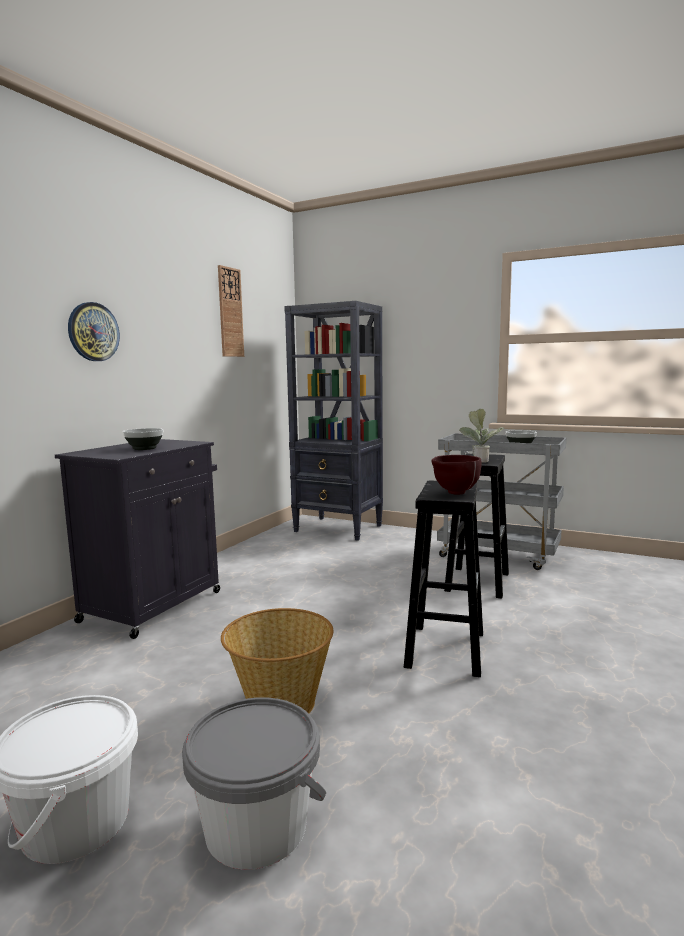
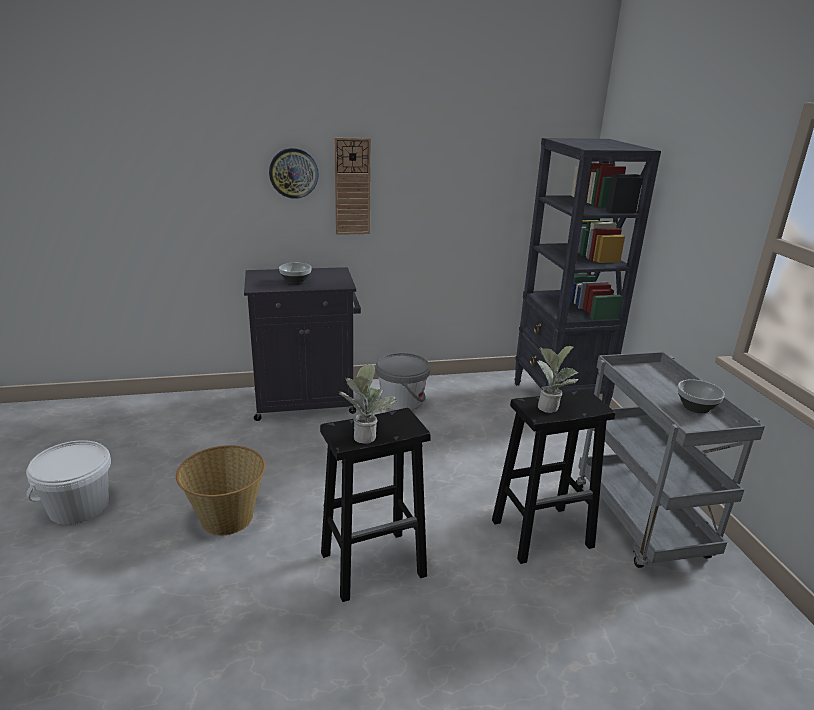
camera: 50 degrees right, 15 degrees up
(230, 312) = (474, 143): wall clock -> wall clock (352, 187)
(256, 826) = (103, 568): grey bucket -> grey bucket (402, 401)
(454, 493) = (366, 434): brown bowl -> potted plant

